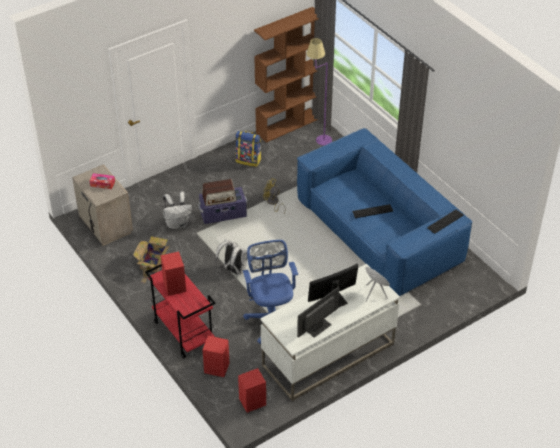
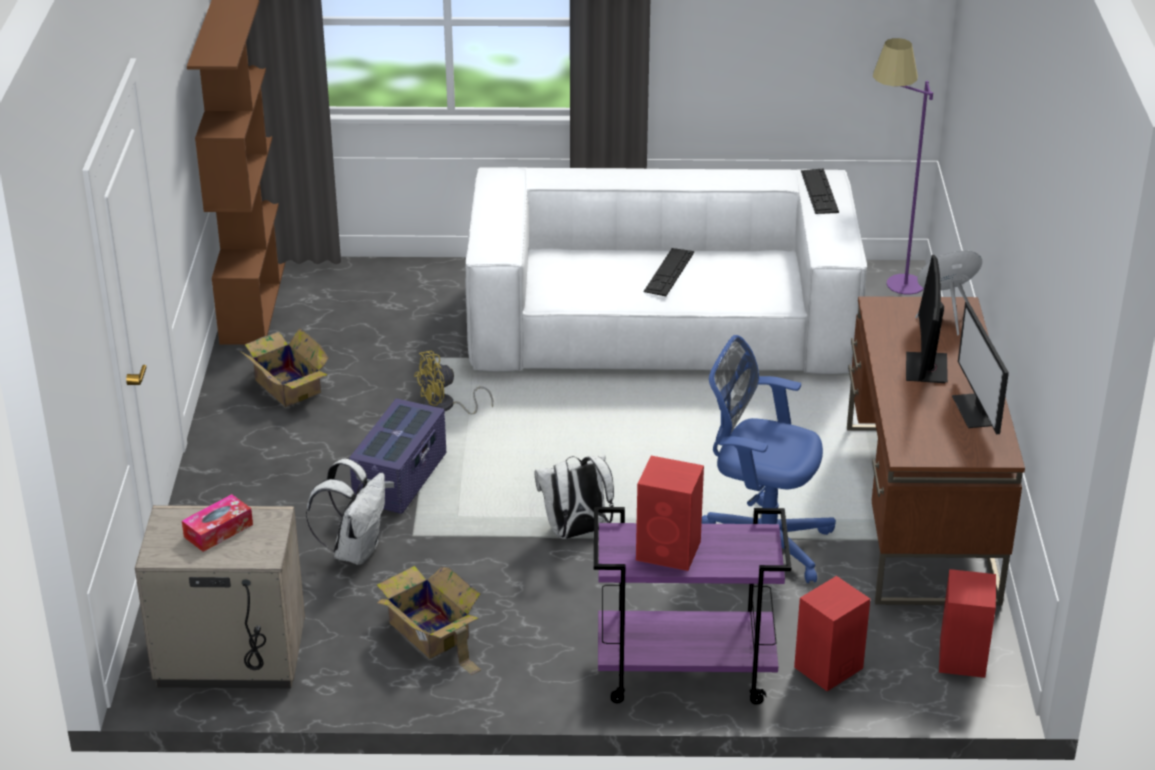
camera: 55 degrees left, 10 degrees down
(183, 332) = (683, 673): red cart -> purple cart
(219, 198) = (396, 437): radio -> none
(248, 160) = (287, 385): backpack -> cardboard box
(317, 137) = (332, 283): purple floor lamp -> purple floor lamp (889, 287)
(328, 355) = (920, 513): white desk -> brown desk
(378, 231) = (661, 325): blue sofa -> white sofa

